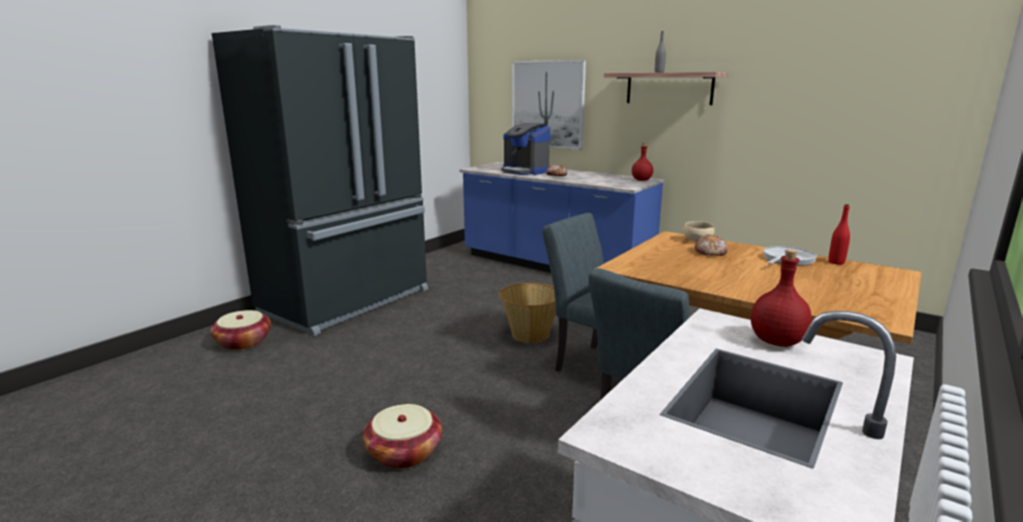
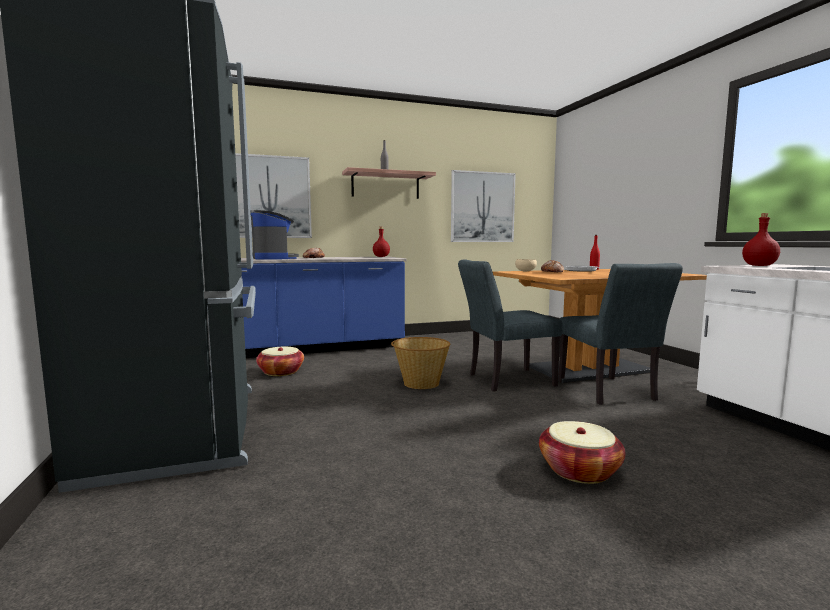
camera: 55 degrees left, 10 degrees down
(243, 342) = (154, 522): basket -> basket (281, 372)
(525, 171) = (274, 258): coffee machine -> coffee machine turned 105 degrees counterclockwise
(820, 118) = (482, 207): none -> picture

